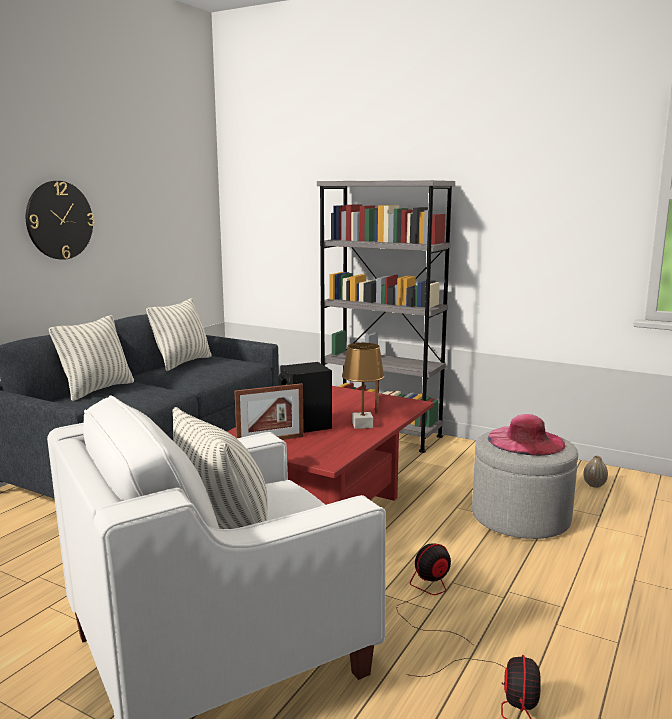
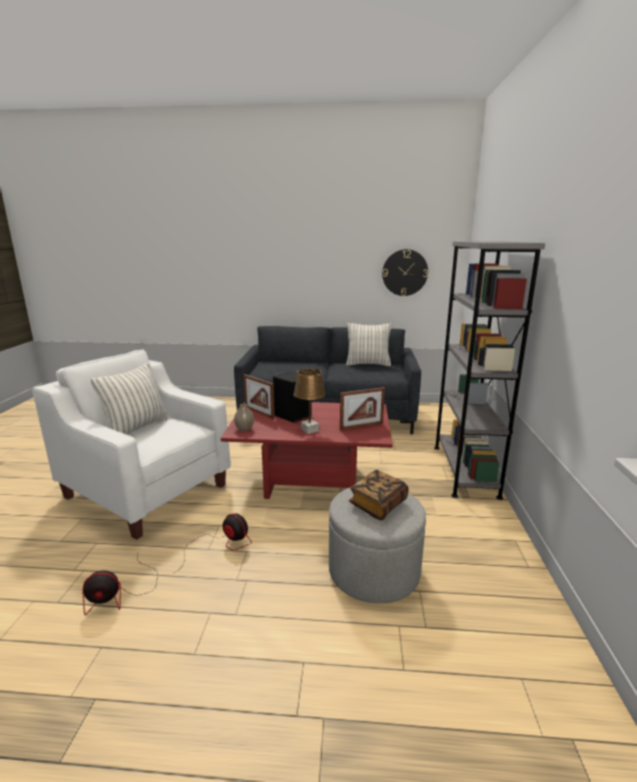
camera: 65 degrees right, 5 degrees up
(59, 220) = (318, 263): wall clock -> wall clock (404, 272)
(97, 390) = (296, 362): pillow -> none
(526, 441) = (378, 505): pink hat -> book
(594, 485) = (502, 617): vase -> vase (244, 429)

